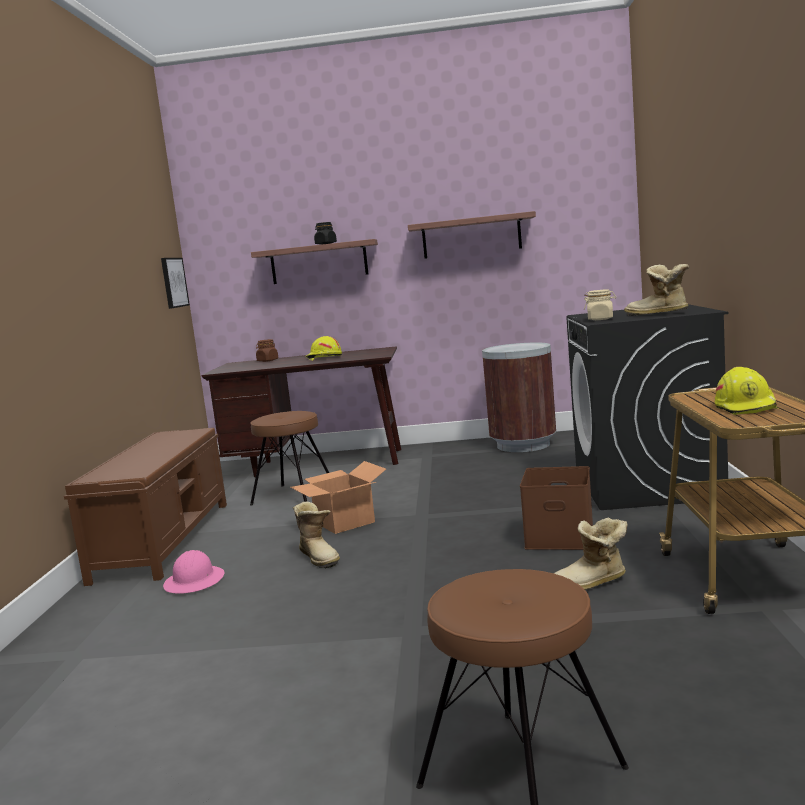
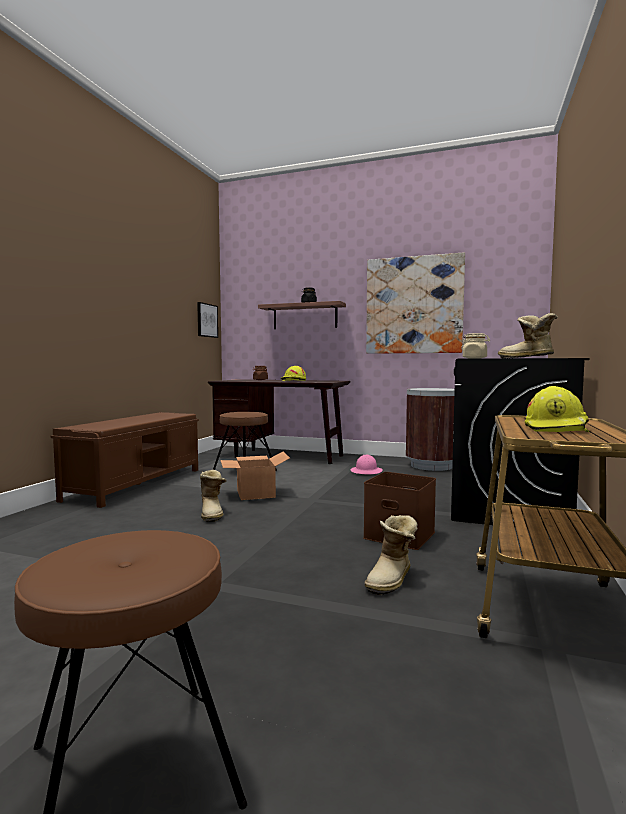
camera: 15 degrees right, 5 degrees down
(195, 581) = (118, 513): pink hard hat -> pink hard hat (366, 471)
(471, 236) = (414, 305): shelf -> picture
(592, 584) = (392, 580): boot -> boot turned 60 degrees counterclockwise

